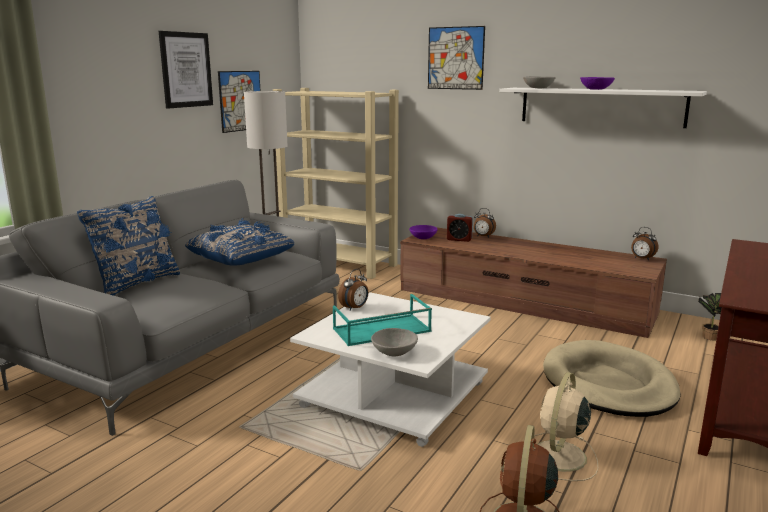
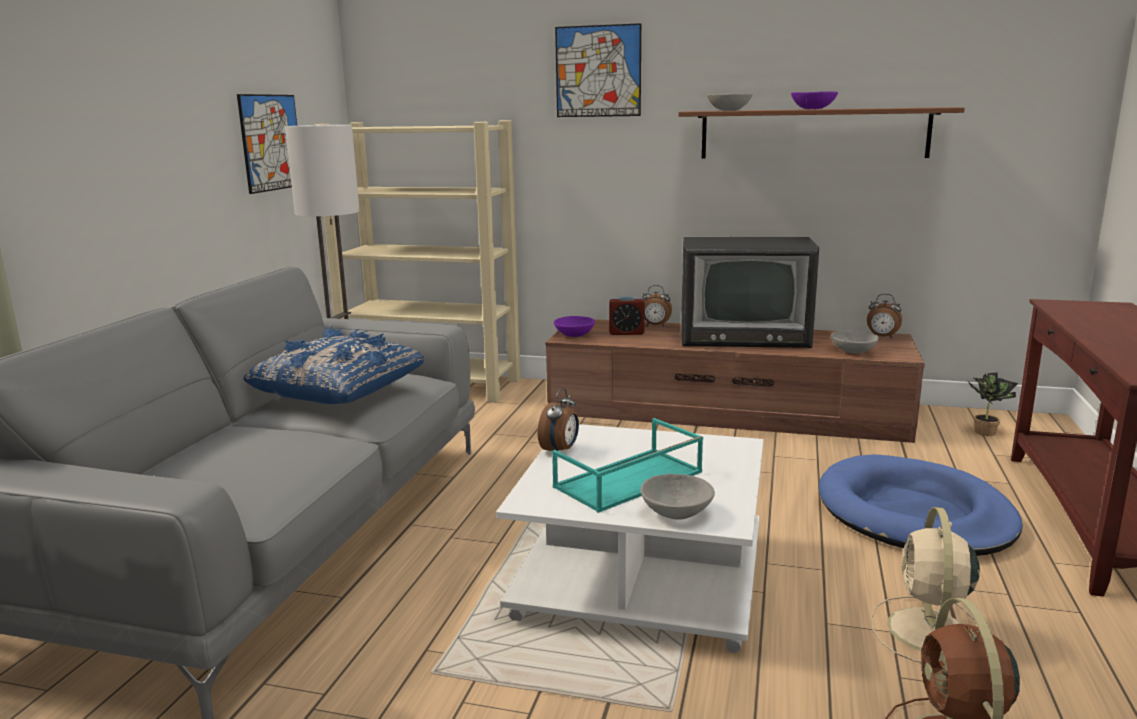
camera: 15 degrees left, 0 degrees up
(137, 284) = (186, 453): blue pillow -> none
(186, 70) = (191, 90): picture -> none
(539, 249) = (744, 337): none -> television
(601, 106) = (813, 133): white shelf -> brown shelf
(608, 384) = (914, 514): beige dog bed -> blue dog bed
(610, 266) = (853, 351): none -> grey bowl

